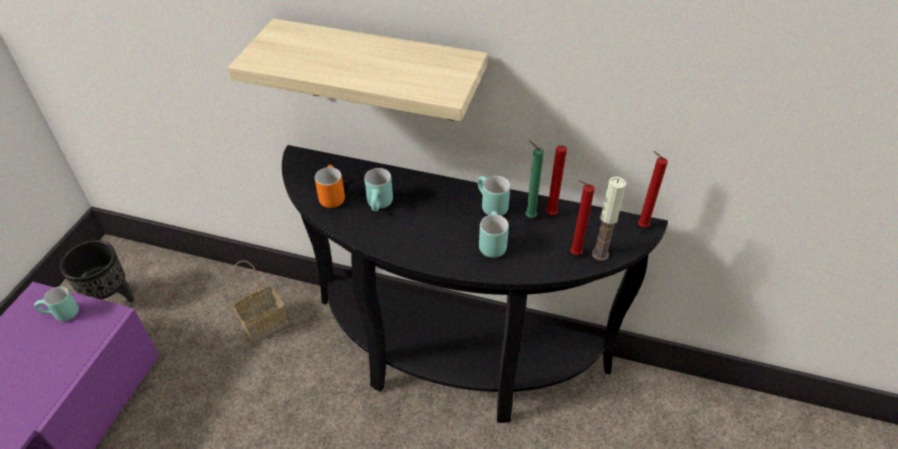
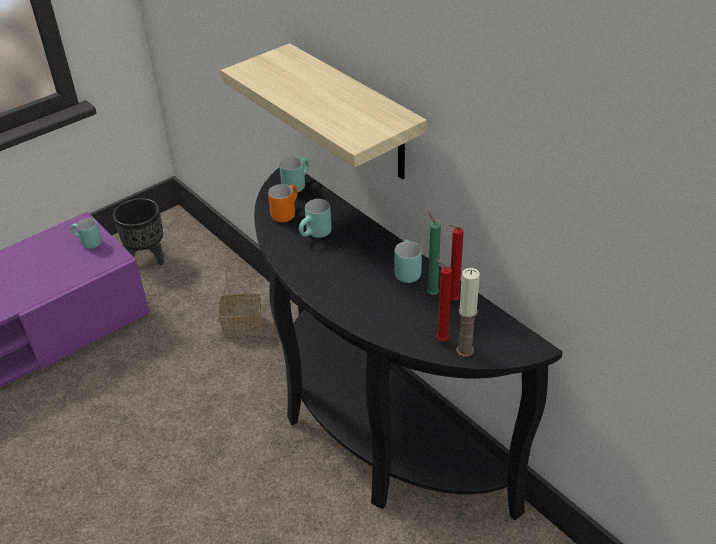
camera: 35 degrees right, 5 degrees down
(490, 244) = (376, 301): turquoise mug -> turquoise mug (296, 184)
(640, 226) = (528, 344): red candle -> none

